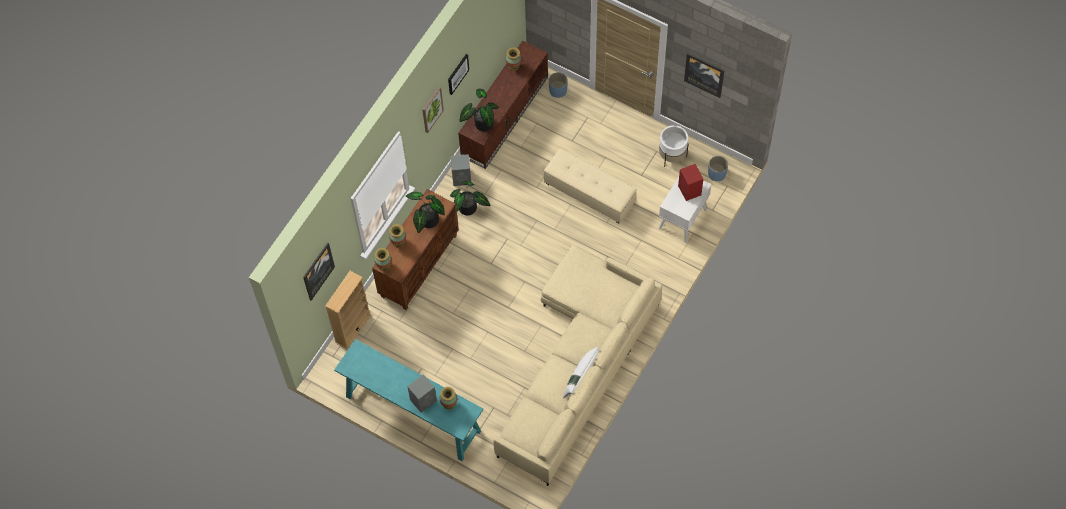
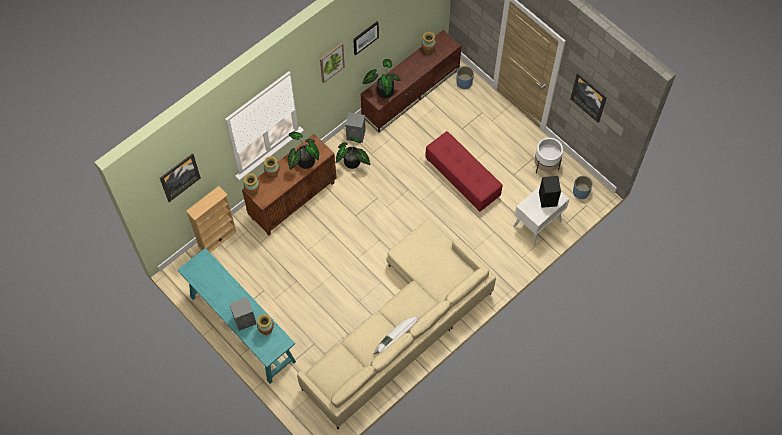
camera: 15 degrees right, 0 degrees up
(590, 192) = (462, 177): beige ottoman -> red ottoman
(689, 191) = (547, 199): red speaker -> black speaker

